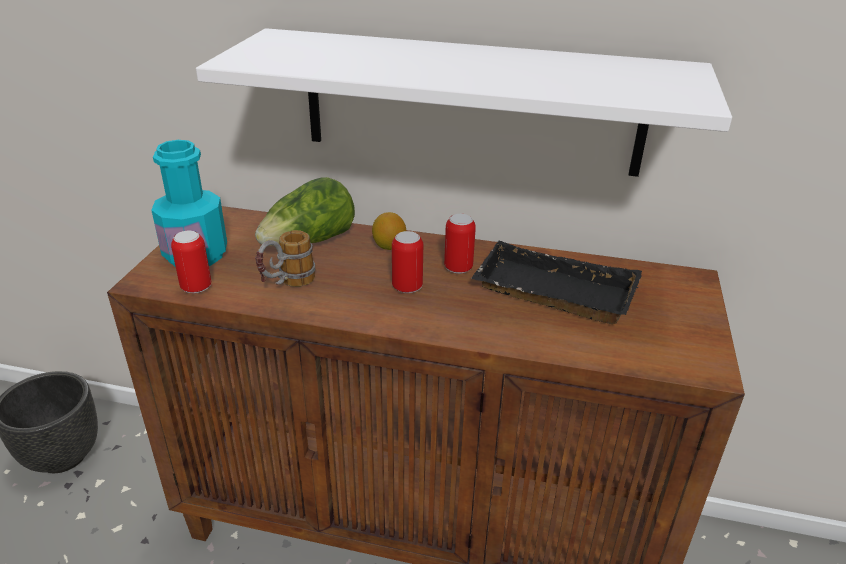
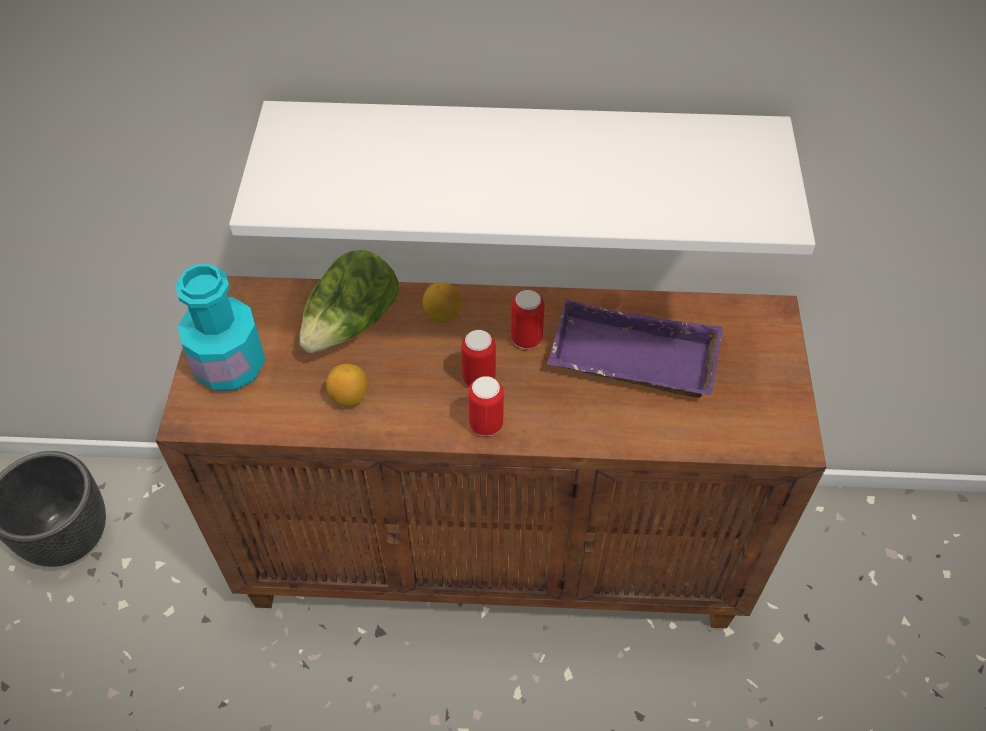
camera: 10 degrees left, 20 degrees up
(196, 287) = (252, 417): can -> can (486, 424)
(287, 285) = (349, 397): mug -> lemon
(551, 293) = (630, 361): black tray -> purple tray

